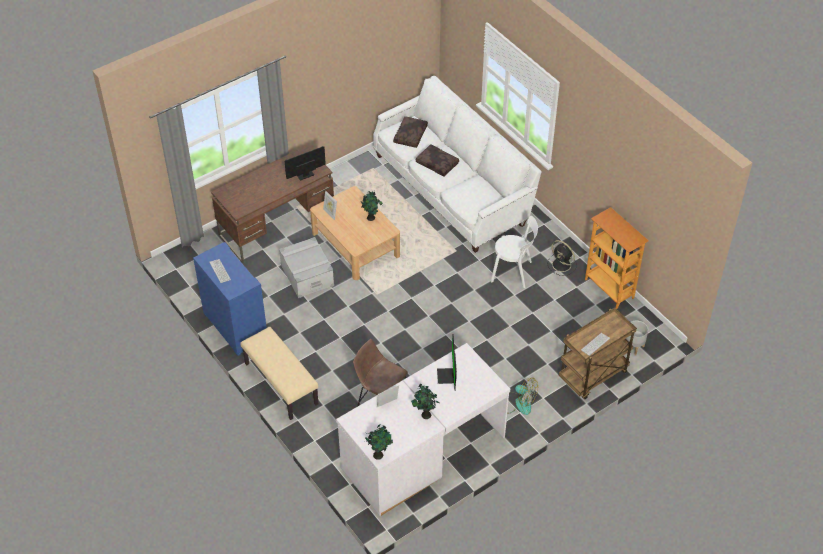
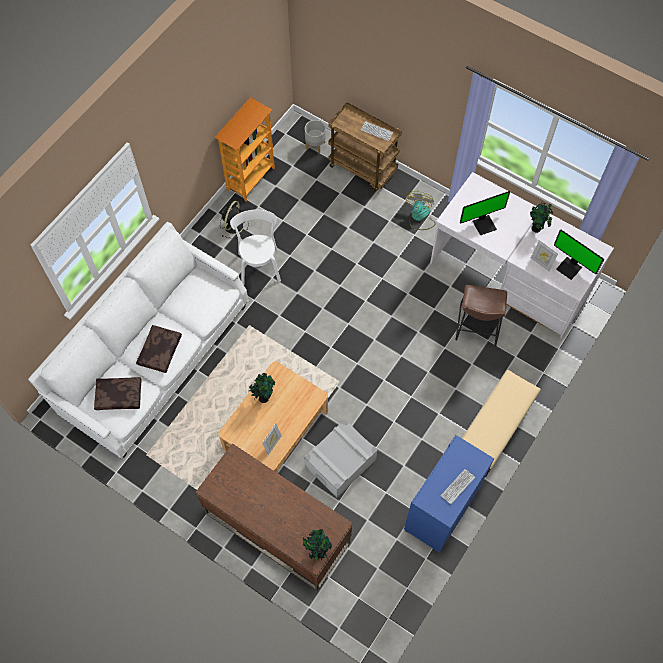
camera: 110 degrees left, 15 degrees up
(304, 174) = (247, 474): monitor -> monitor (570, 268)
(379, 454) = (598, 252): potted plant -> potted plant (318, 552)

